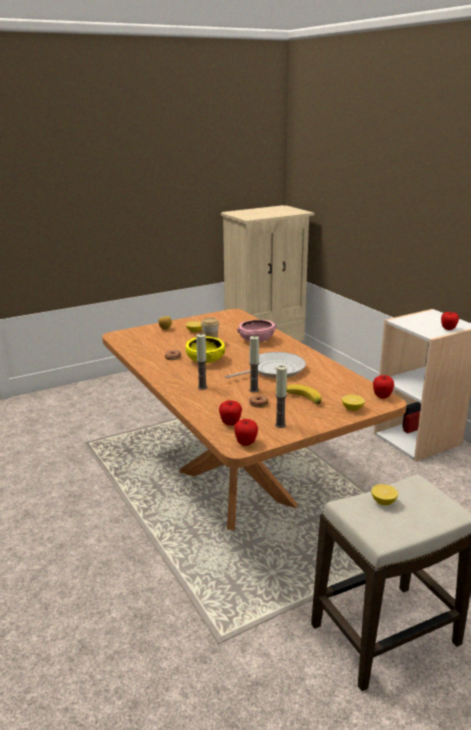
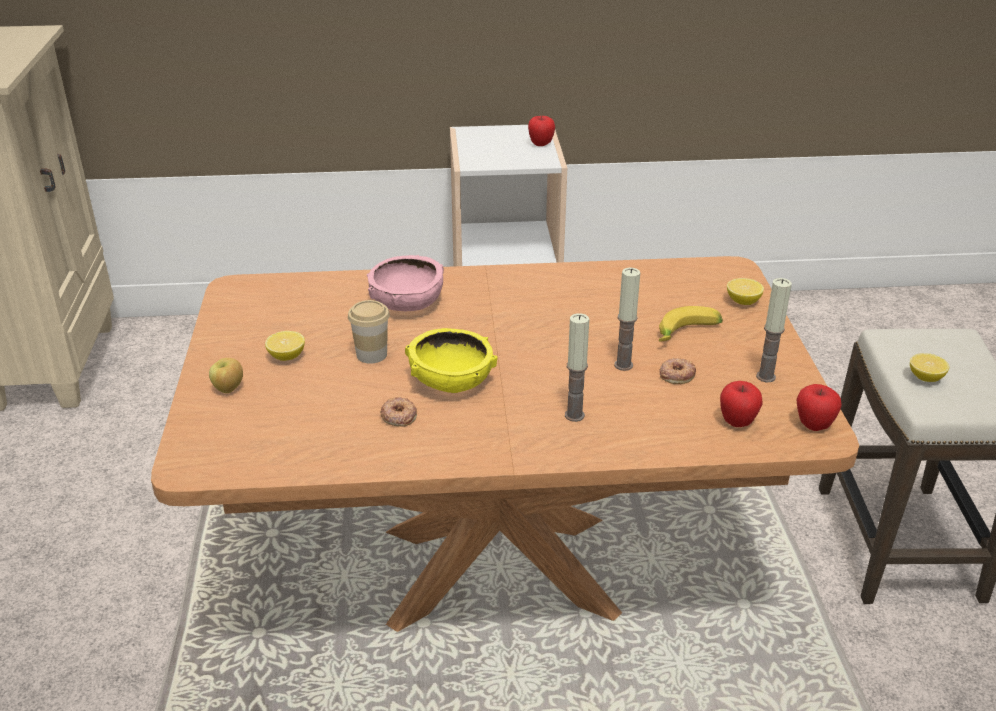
camera: 65 degrees left, 10 degrees up
(273, 370) = (555, 324): frying pan -> none
(382, 396) = (717, 267): apple -> none

